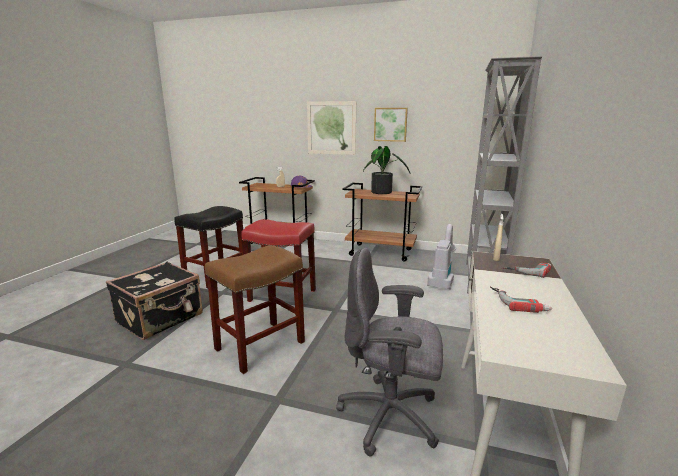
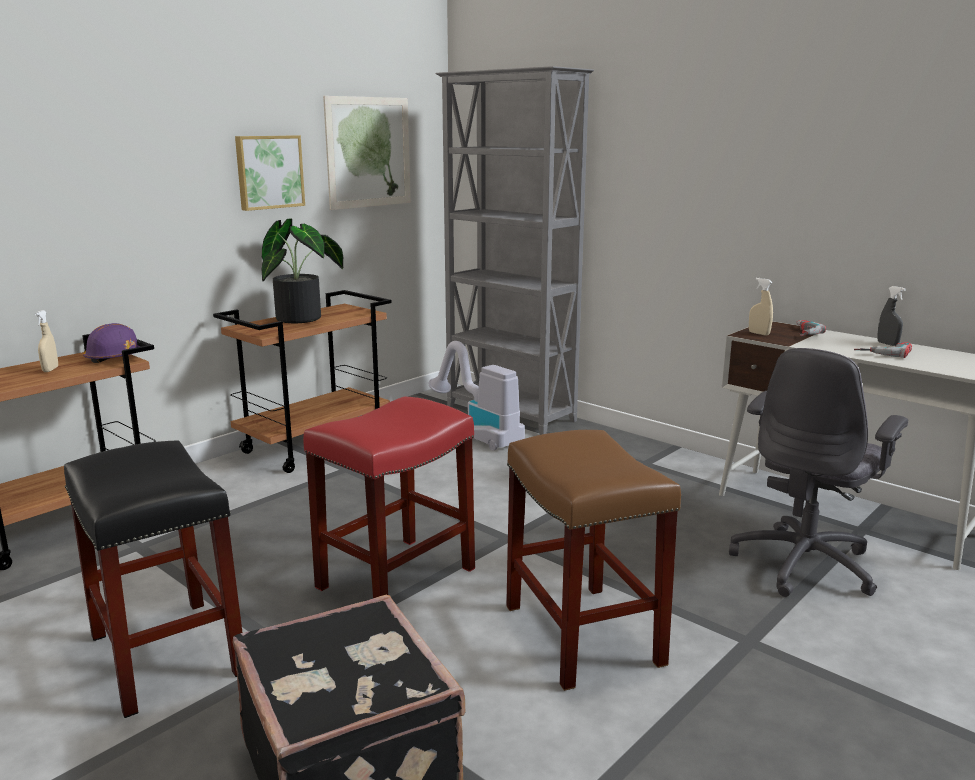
camera: 65 degrees left, 0 degrees up
(331, 128) = (138, 188): picture -> picture (368, 152)
(556, 303) = (887, 344): none -> grey spray bottle

